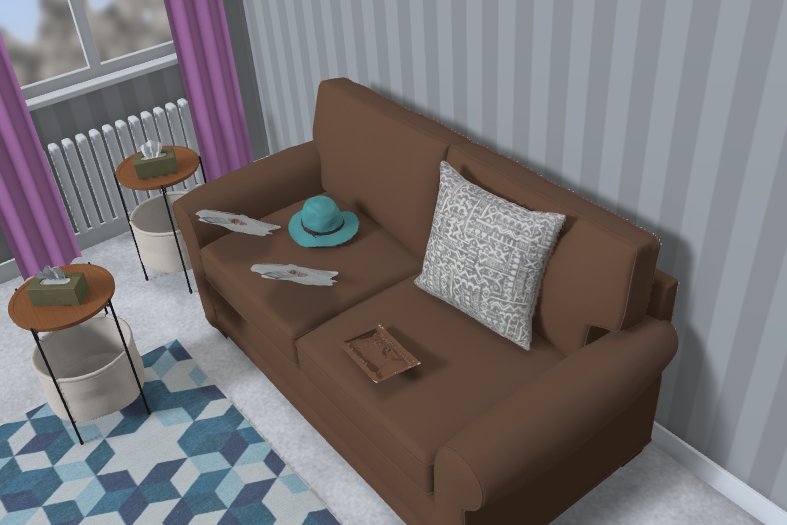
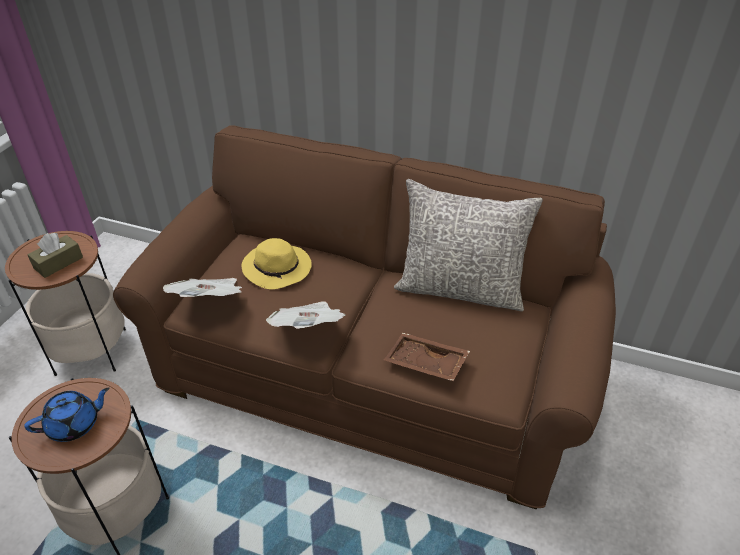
camera: 35 degrees left, 5 degrees up
(61, 297) = (75, 424): brown tissue box -> blue teapot
(324, 230) = (278, 269): turquoise hat -> yellow hat

